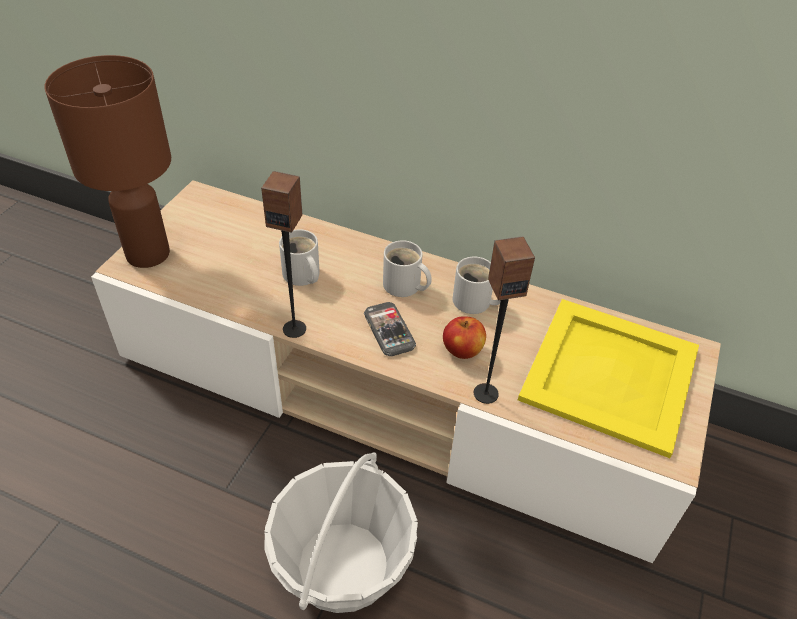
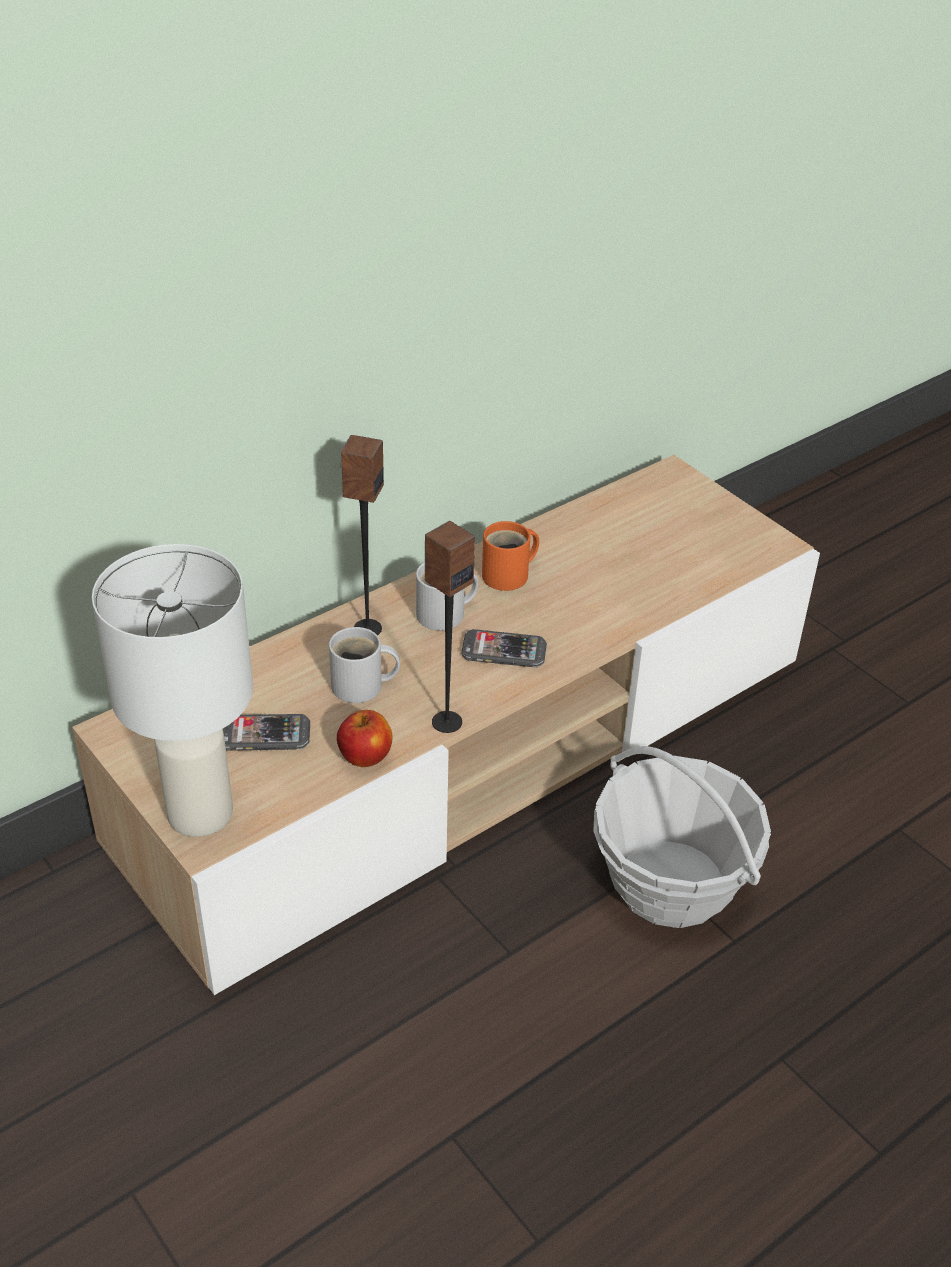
camera: 60 degrees left, 5 degrees down
(146, 253) = (198, 814): brown table lamp -> white table lamp
(229, 252) = (265, 735): none -> phone
(462, 350) = (570, 611): apple -> apple (365, 757)
(474, 303) = (510, 575): white mug -> orange mug
(485, 393) = (636, 620): speaker -> speaker (367, 628)
(608, 374) = (665, 535): yellow tray -> none

